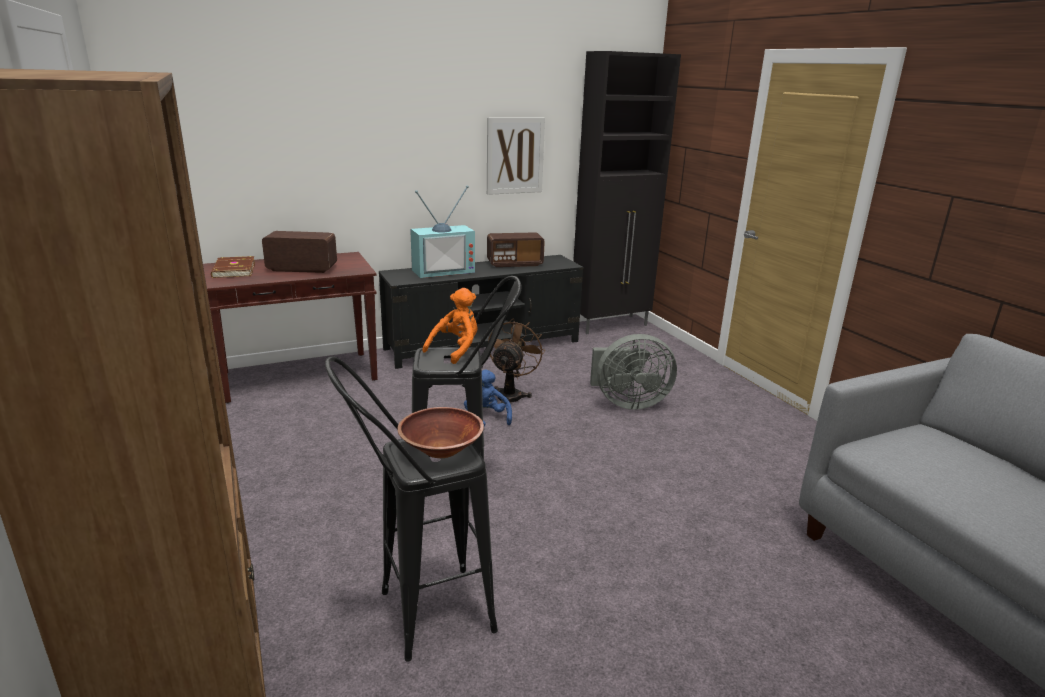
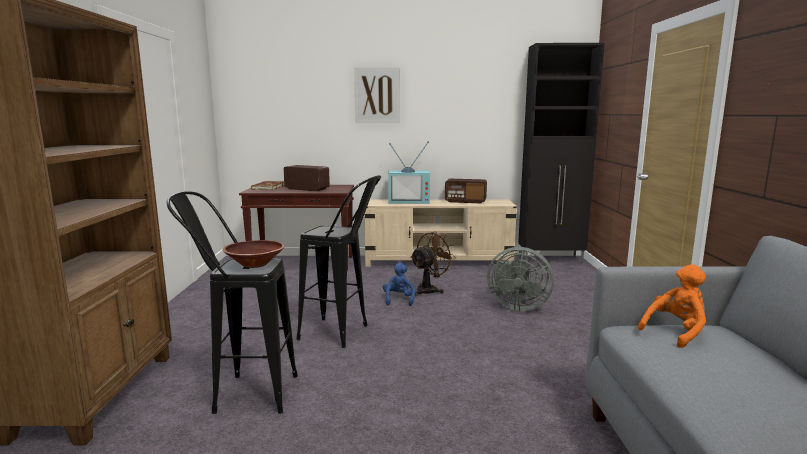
camera: 25 degrees right, 10 degrees down
(456, 350) = (342, 228): orange plush toy -> orange plush toy (676, 332)
(483, 345) = (438, 261): black tv stand -> beige tv stand
(515, 155) = (471, 123): picture -> picture (377, 95)

